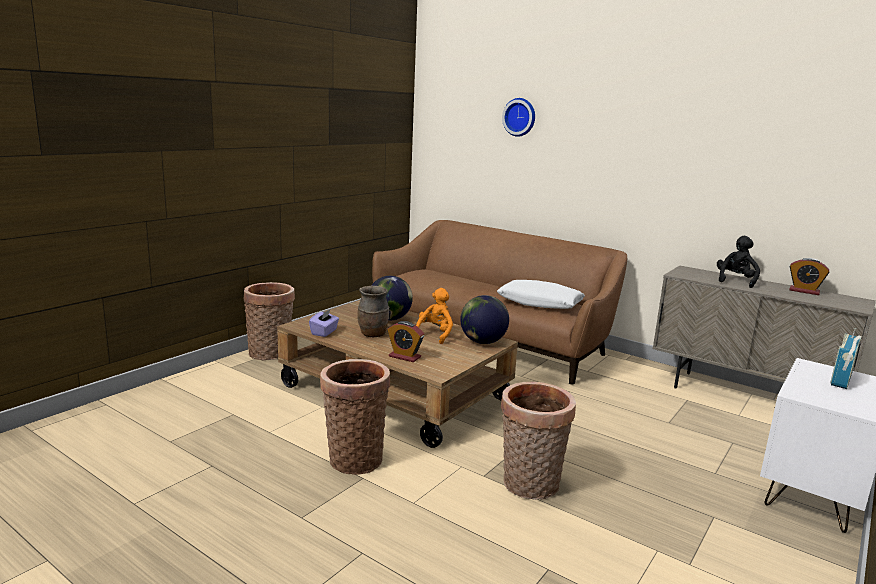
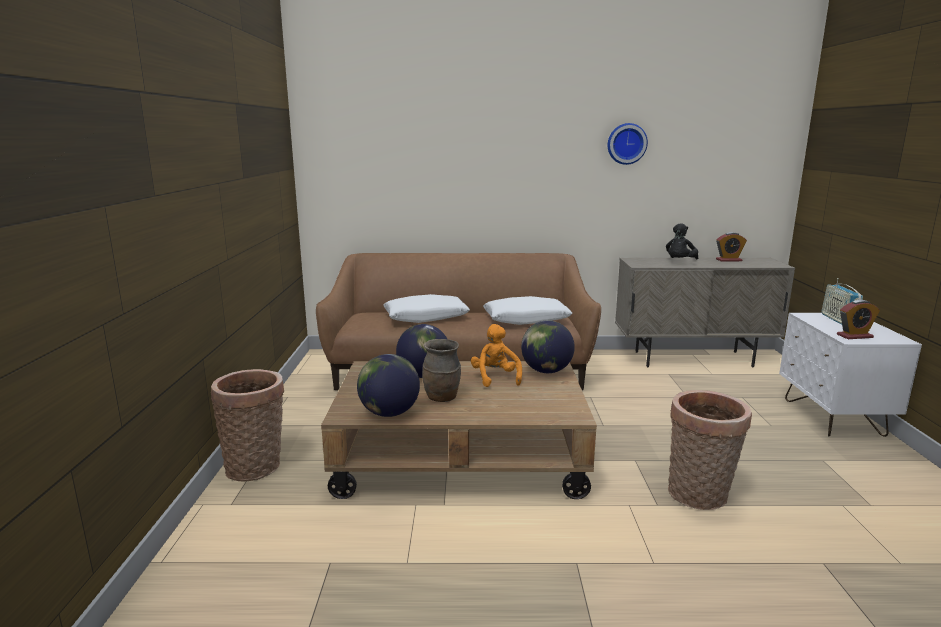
camera: 35 degrees left, 0 degrees up
(324, 332) = (389, 413): purple tissue box -> globe
(354, 458) = (535, 545): basket -> none
(404, 357) = (516, 410): alarm clock -> alarm clock (854, 336)
(462, 282) = (426, 317): none -> white pillow
(520, 117) = (437, 130): wall clock -> wall clock (626, 143)
(735, 281) = (680, 262): black plush toy -> black plush toy turned 135 degrees counterclockwise

